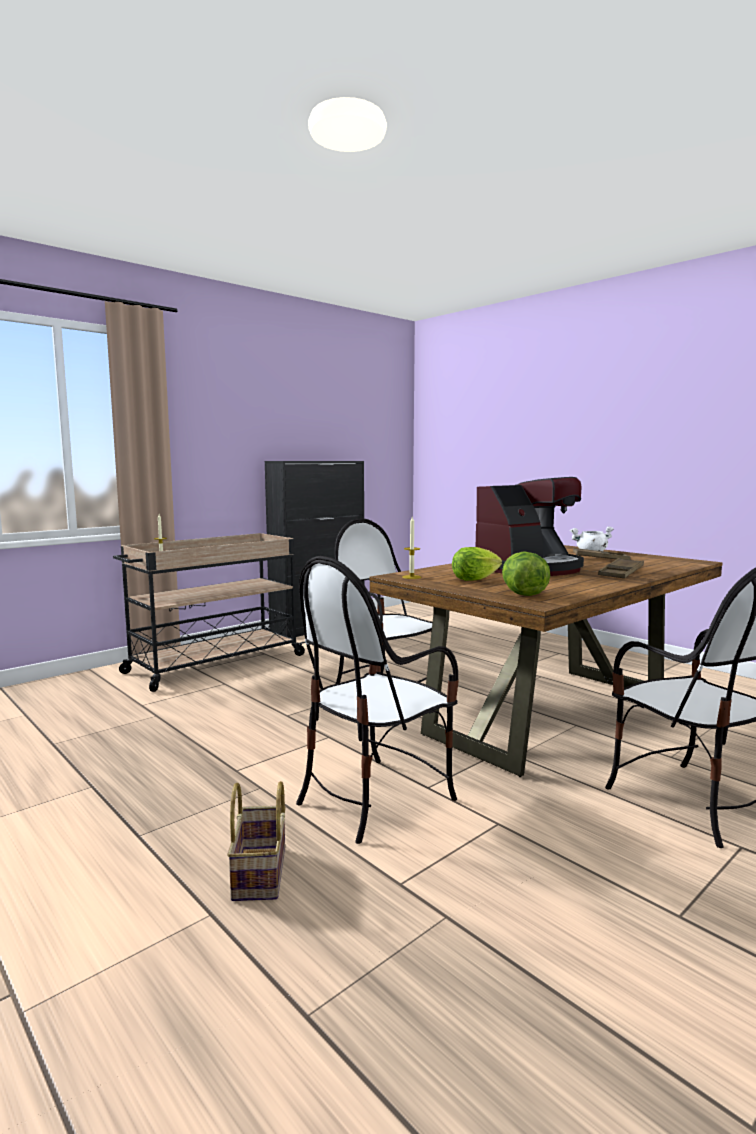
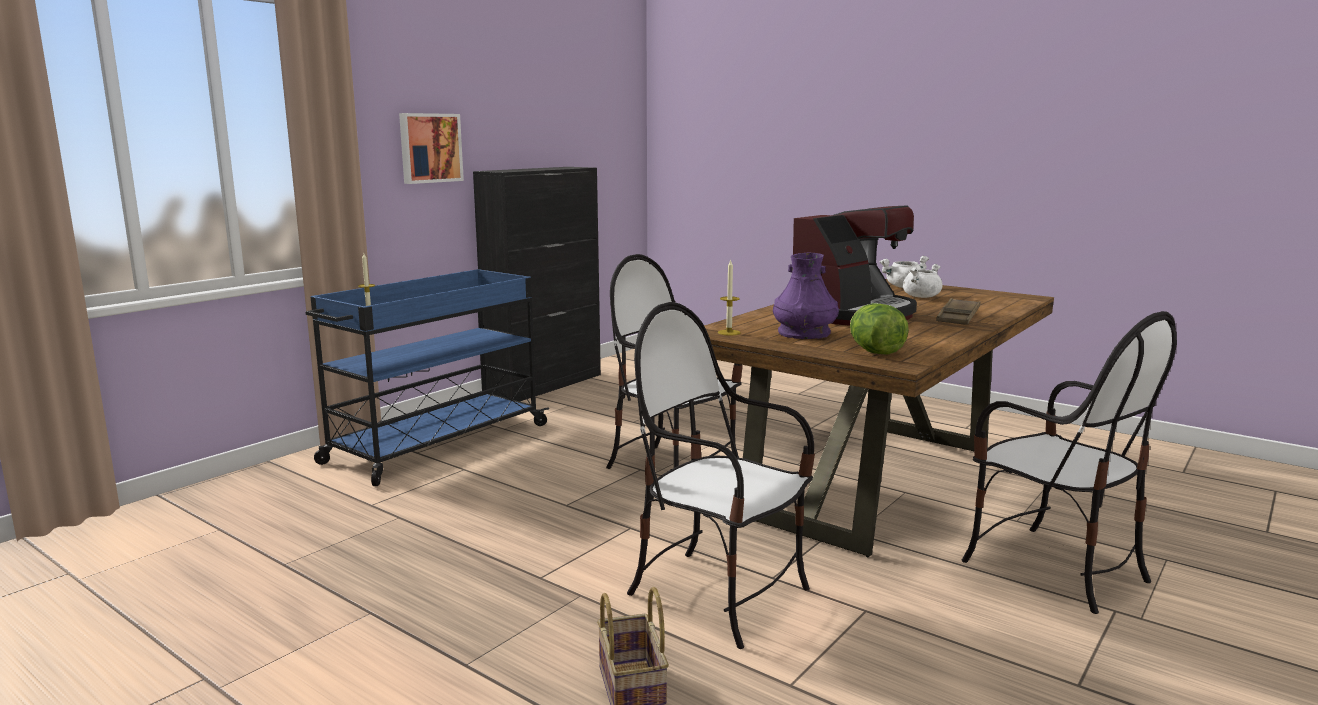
camera: 10 degrees left, 5 degrees up
(214, 664) = (435, 444): beige cart -> blue cart
(230, 442) = (429, 148): none -> picture
(375, 798) = (719, 595): chair -> chair turned 90 degrees clockwise
(474, 579) = (804, 333): lettuce -> purple vase
(600, 559) = (921, 296): brown tray -> white cooking pot

